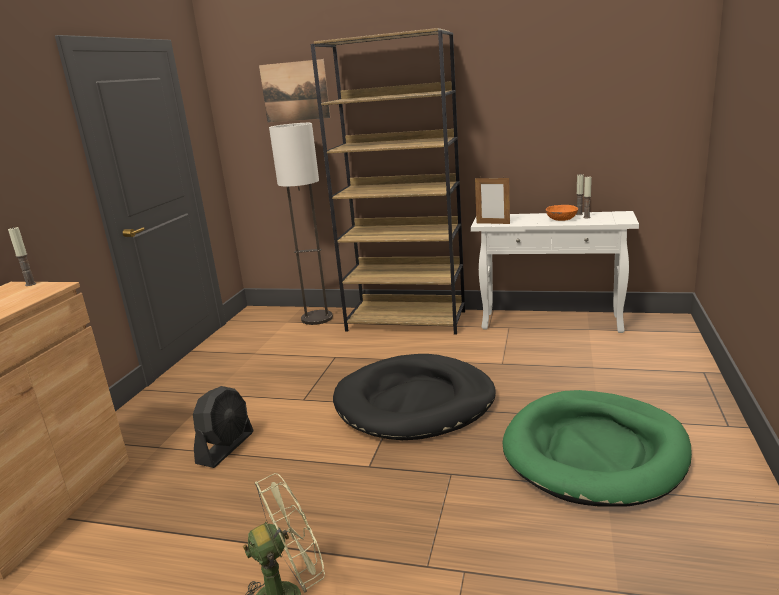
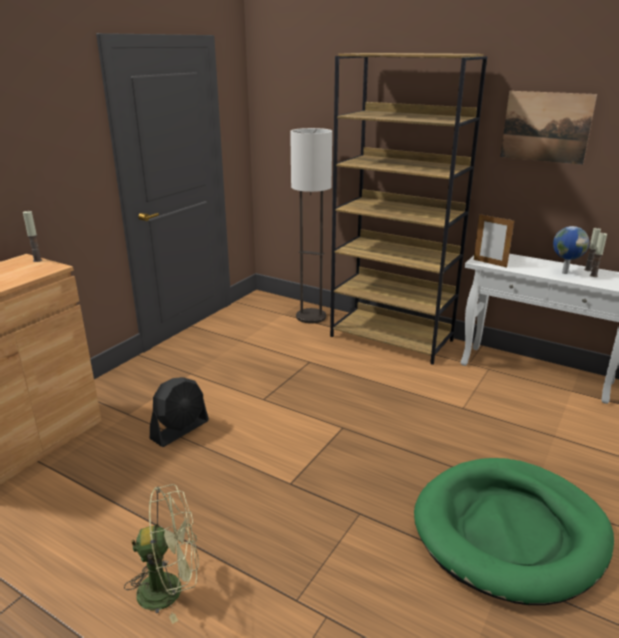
camera: 15 degrees right, 5 degrees up
(295, 91) = (324, 96): picture -> picture (546, 127)
(415, 402) = (360, 429): black dog bed -> none
(561, 219) = (564, 272): orange bowl -> globe

